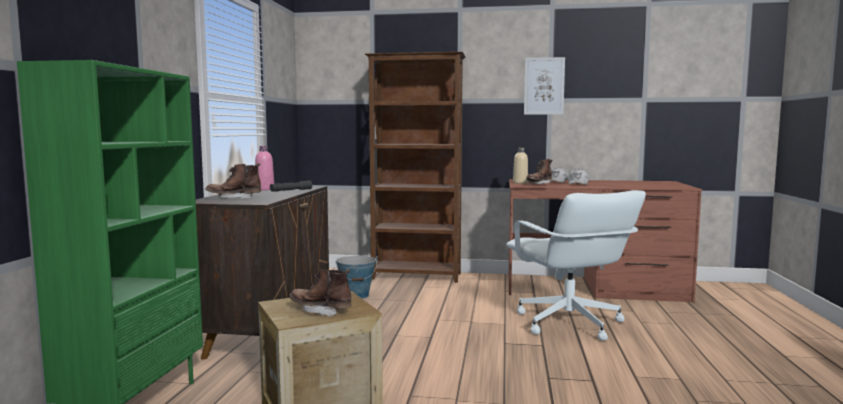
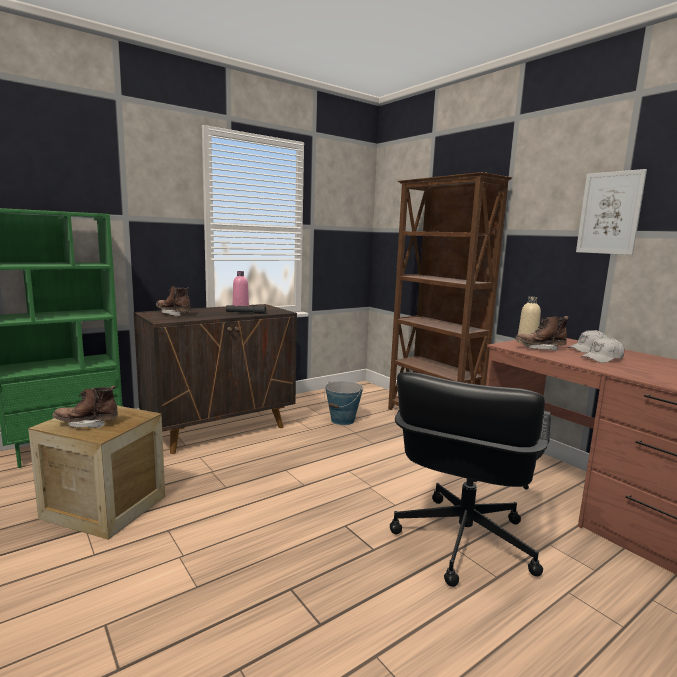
camera: 45 degrees right, 5 degrees up
(321, 311) = (87, 424): brown boot -> brown boot turned 75 degrees counterclockwise
(569, 324) = (462, 541): white office chair -> black office chair

